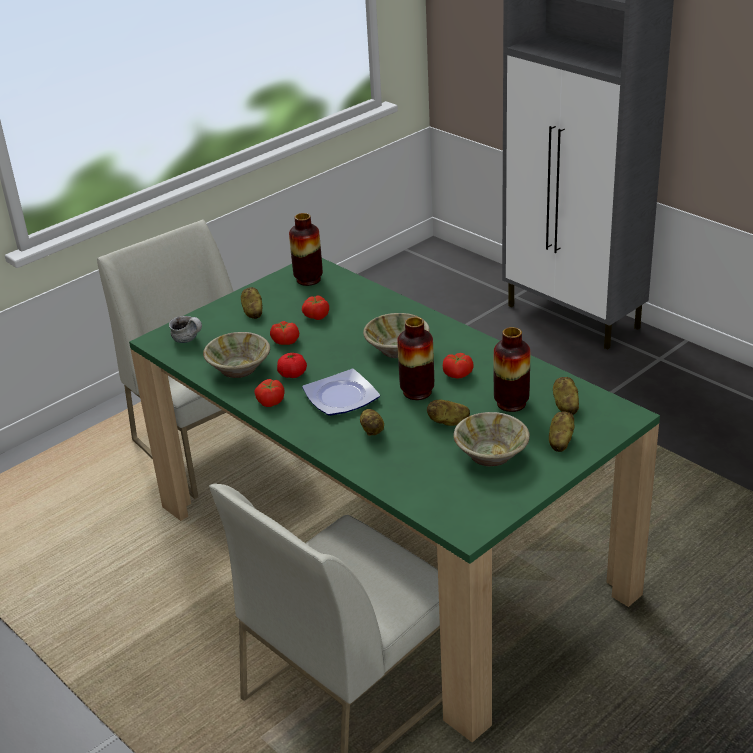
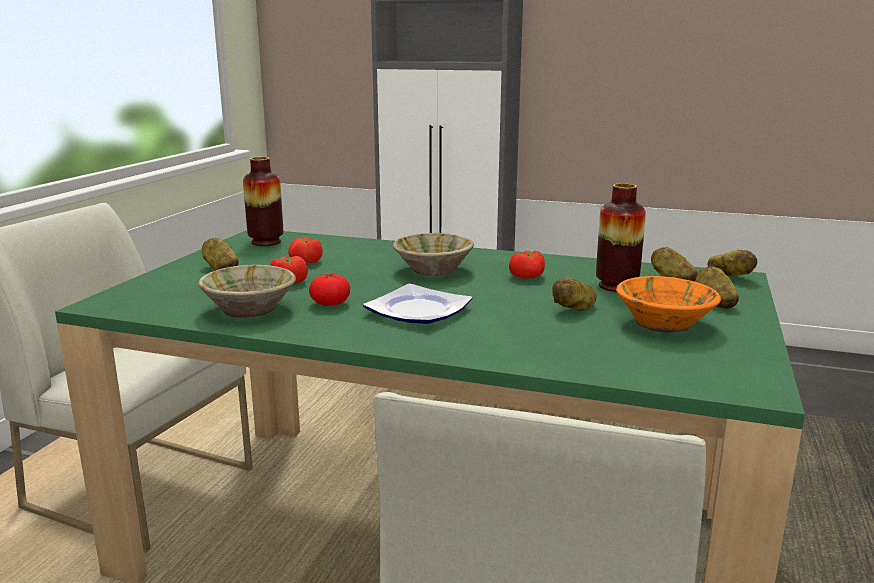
camera: 30 degrees left, 15 degrees down
(189, 340) = (151, 298): mug -> none
(270, 401) = (327, 328): tomato -> none
(373, 431) = (497, 329): potato -> potato (730, 276)
(417, 392) = (503, 294): vase -> none
(491, 455) = (665, 324): beige bowl -> orange bowl

